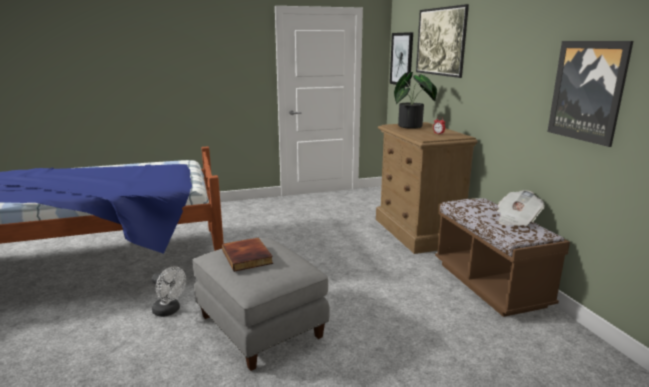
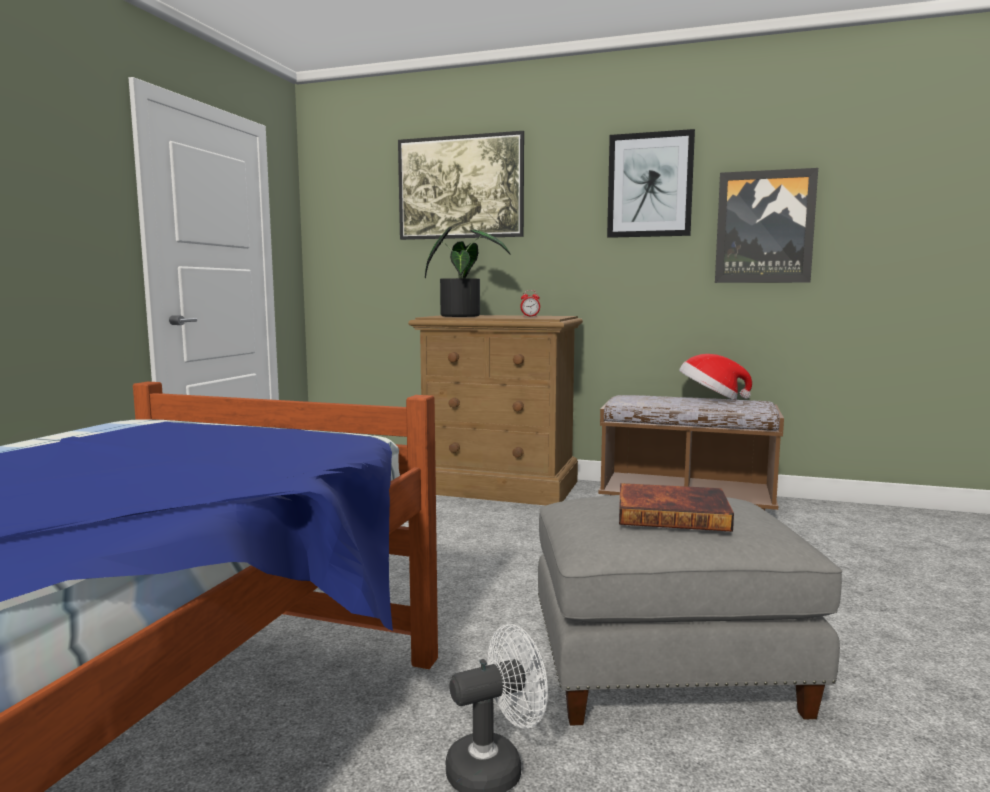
camera: 55 degrees left, 10 degrees down
(401, 59) = (347, 223): picture -> picture (650, 185)
(516, 220) = (711, 398): newspaper -> hat

